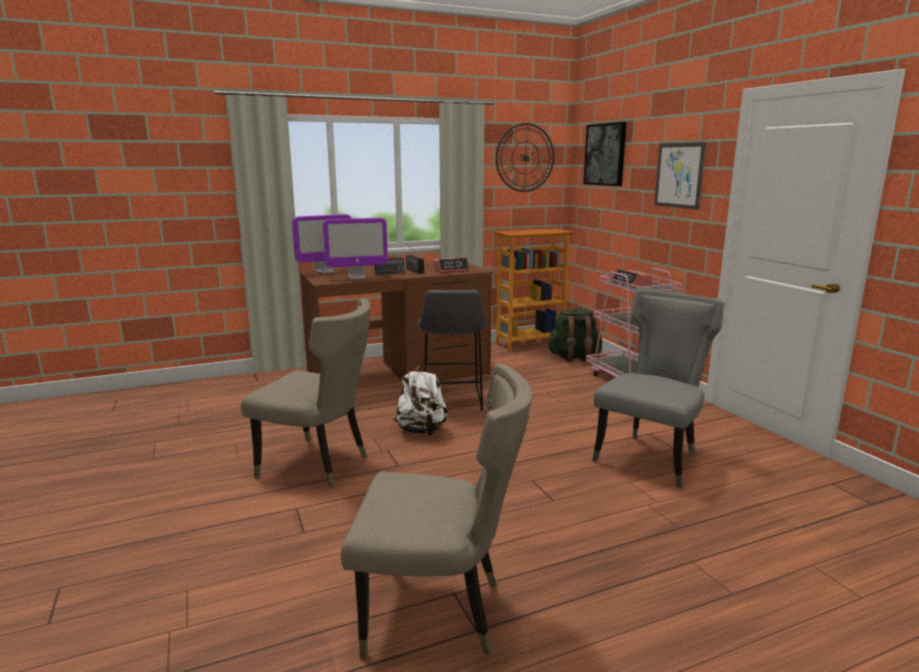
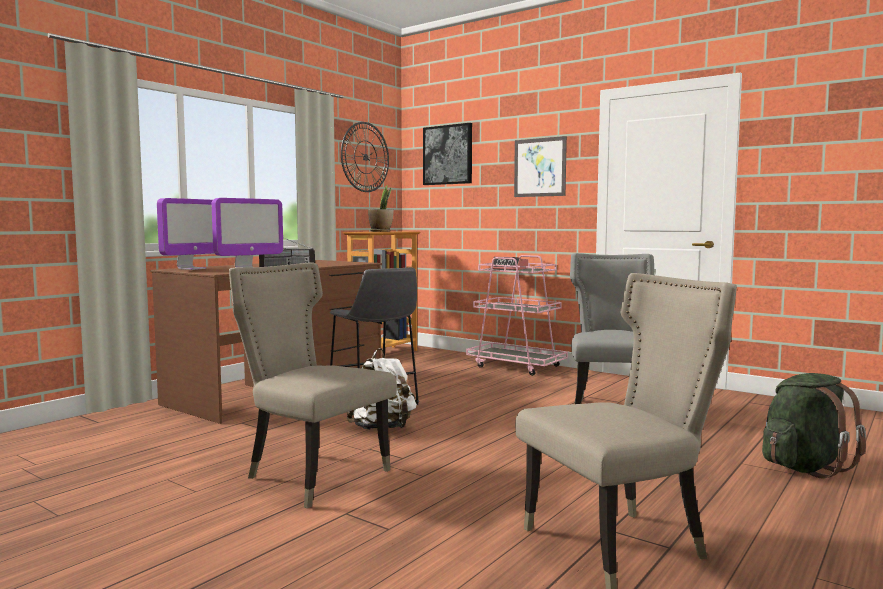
camera: 30 degrees left, 10 degrees down
(319, 465) = (312, 475): beige chair -> beige chair turned 135 degrees counterclockwise
(451, 270) = (337, 263): alarm clock -> none
(531, 231) = (381, 231): none -> potted plant
(574, 357) = (442, 358): green backpack -> green backpack (804, 467)

